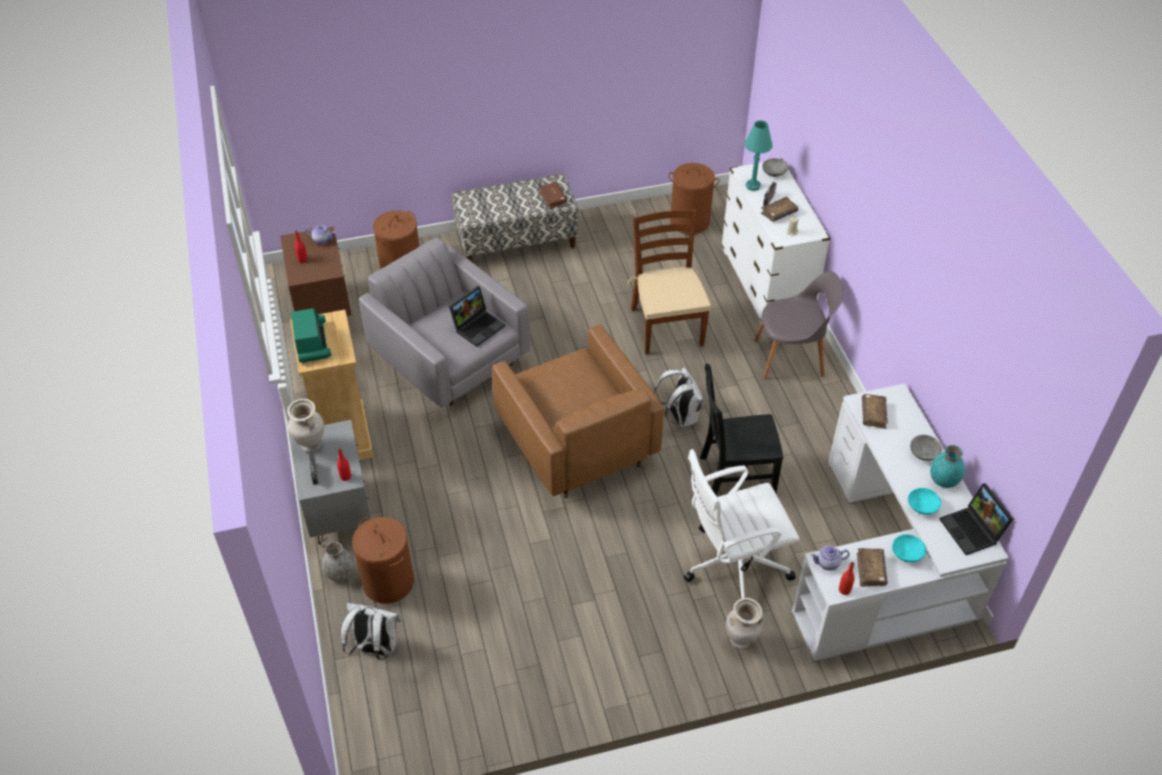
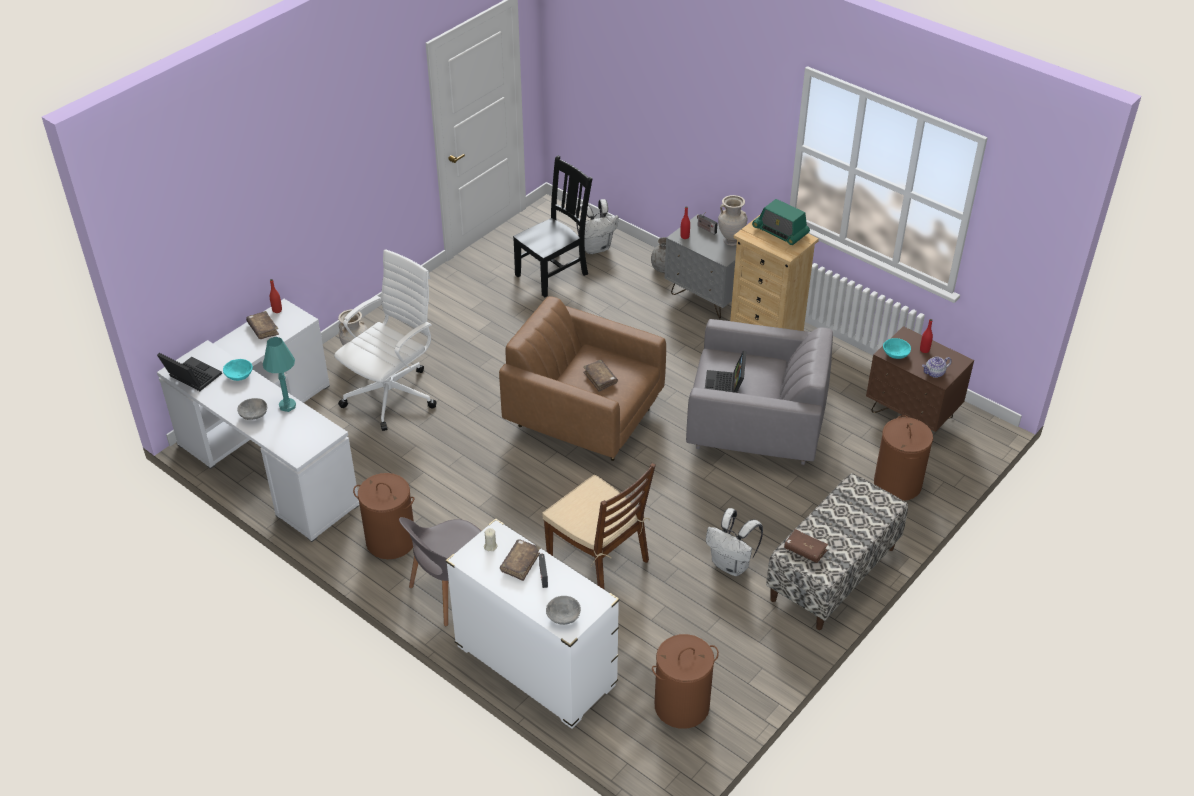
camera: 145 degrees right, 5 degrees down
(388, 582) = (626, 278): brown laundry basket -> brown laundry basket (390, 541)
(680, 417) = (516, 481): white backpack -> white backpack (732, 565)
(734, 474) = (435, 457): black chair -> black chair (553, 273)
(753, 186) = (573, 585): turquoise table lamp -> turquoise table lamp (287, 406)
(827, 563) = (298, 320): teapot -> none
(873, 414) = (313, 427): brown book -> brown book (600, 378)
(907, 554) = (239, 350): turquoise bowl -> turquoise bowl (895, 354)
(943, 480) = (228, 402): turquoise vase -> none

